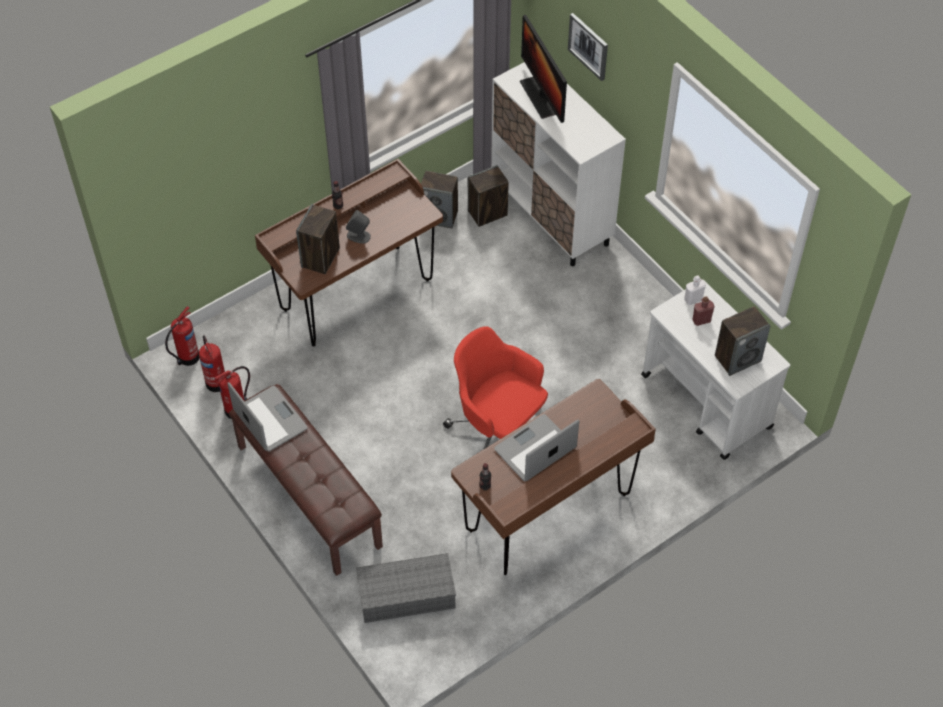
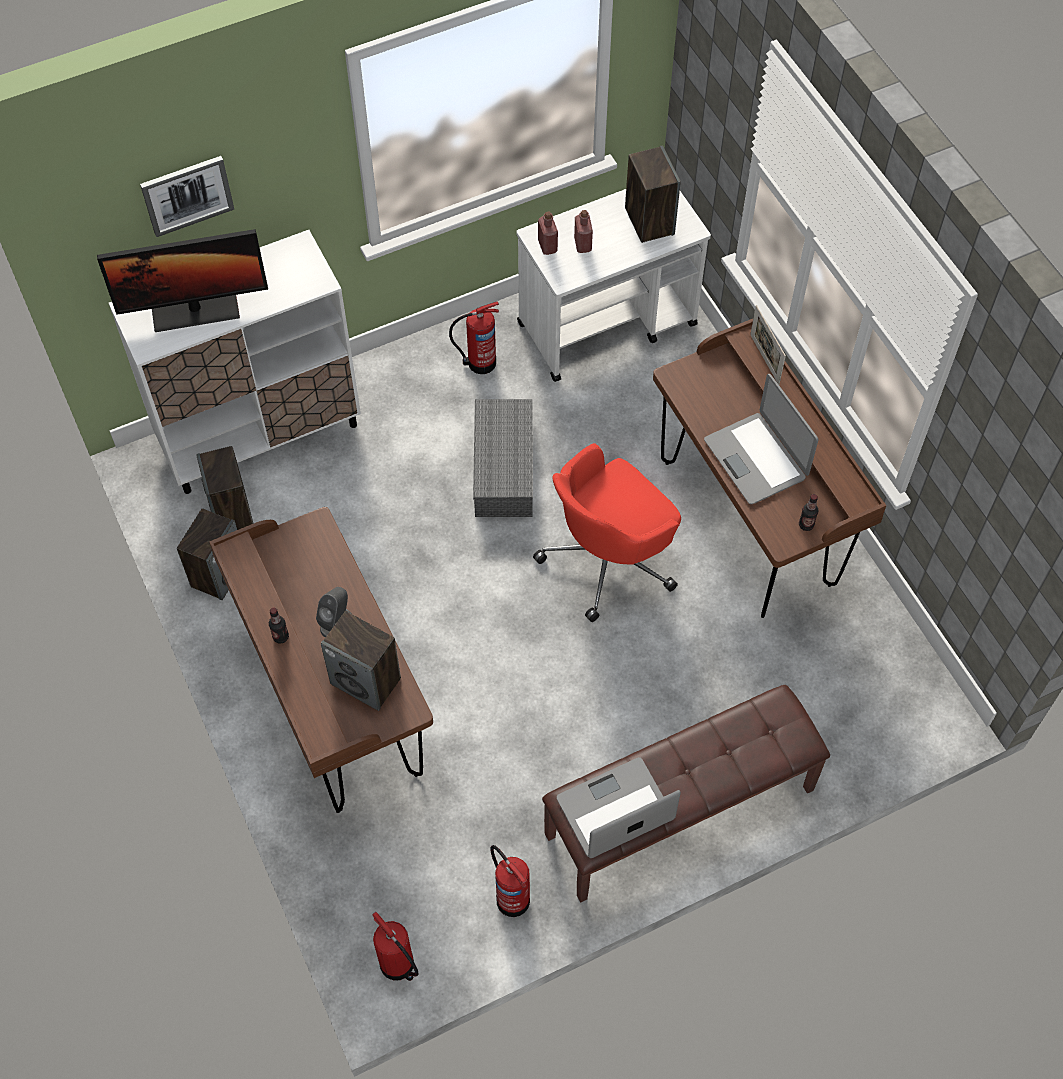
camera: 80 degrees left, 5 degrees up
(216, 381) = (453, 925): fire extinguisher -> fire extinguisher (479, 362)
(405, 596) = (852, 708): grey storage box -> grey storage box (505, 470)
(619, 439) = (764, 359): none -> picture frame
(693, 299) = (547, 246): white bottle -> red bottle

